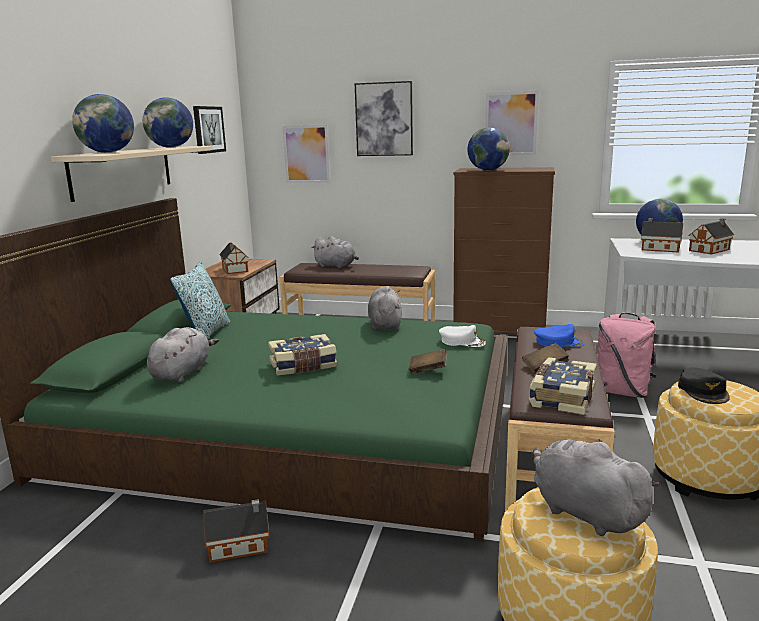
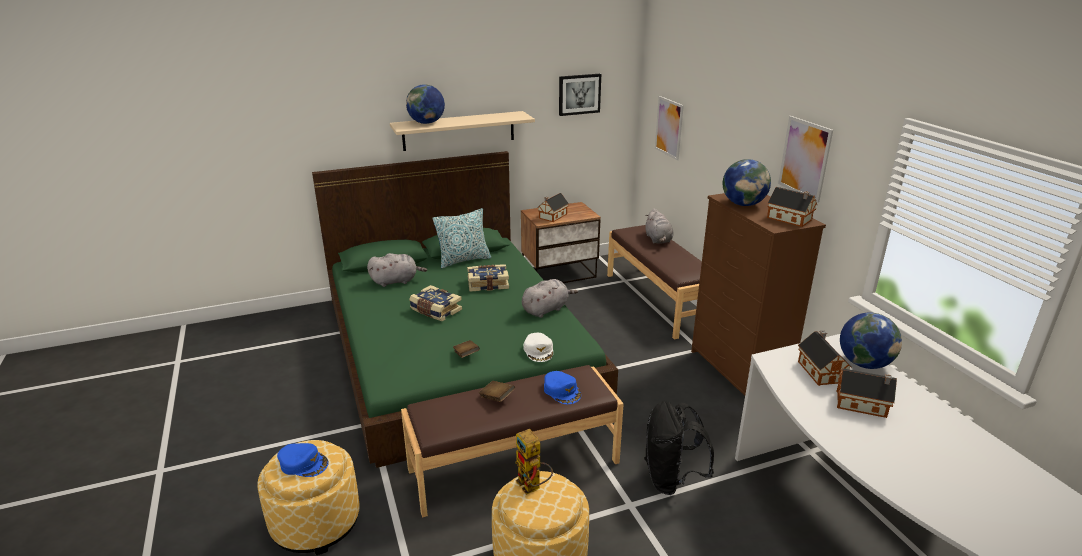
camera: 55 degrees right, 10 degrees up
(171, 147) = (501, 116): globe -> none
(241, 545) = (323, 388): toy house -> toy house (791, 219)
(384, 119) = (717, 115): picture -> none
(561, 397) = (444, 417): book -> book (488, 284)
(584, 512) = (303, 463): grey plush toy -> blue cap
(622, 392) = (671, 479): pink backpack -> black backpack
(703, 391) = (532, 487): black cap -> toy robot

